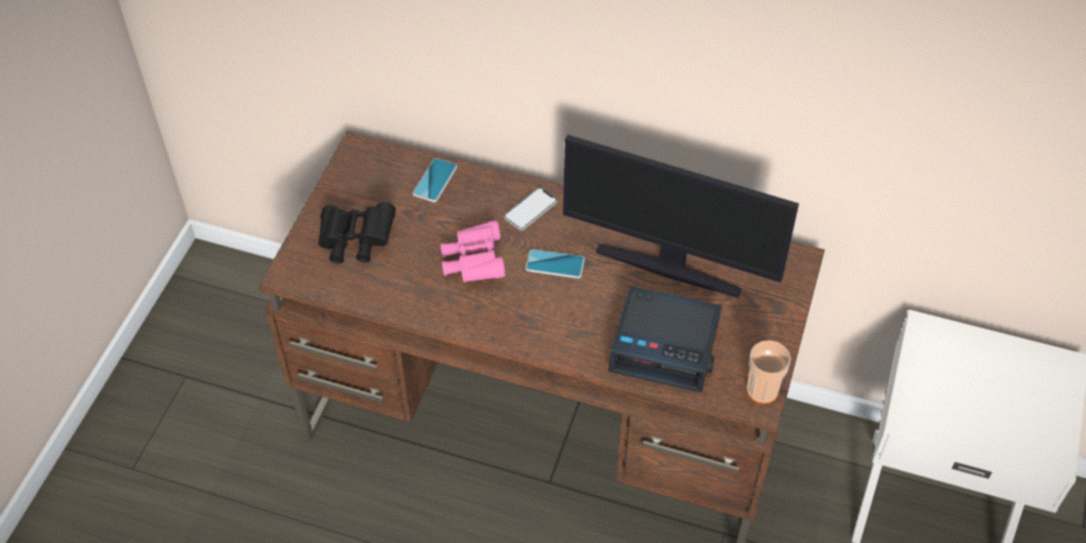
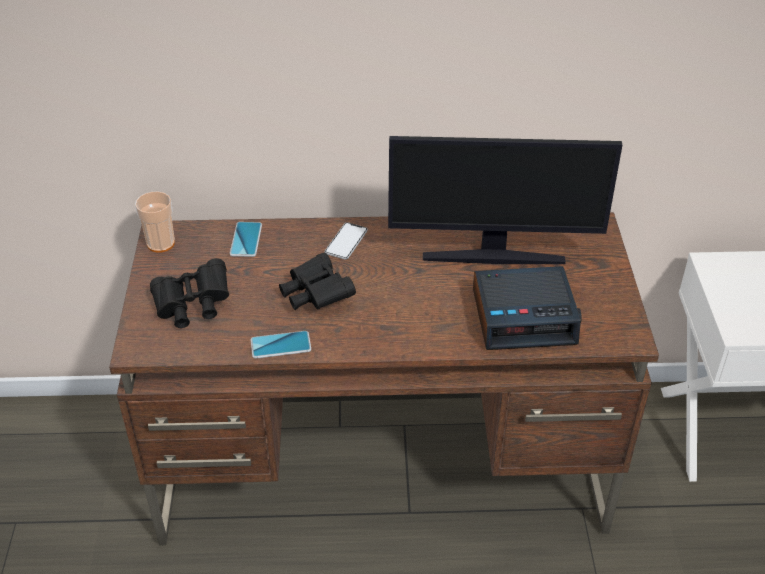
camera: 20 degrees left, 10 degrees down
(474, 263) = (315, 295): pink binoculars -> black binoculars
(555, 264) = (391, 278): phone -> phone (280, 345)
(762, 390) = (628, 329): cup -> cup (161, 243)

